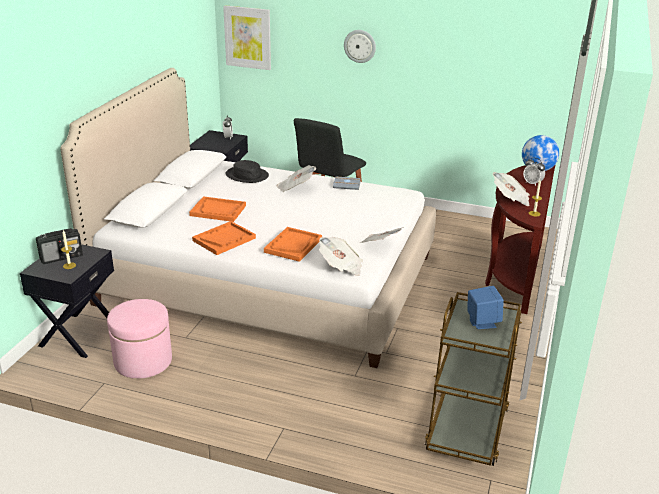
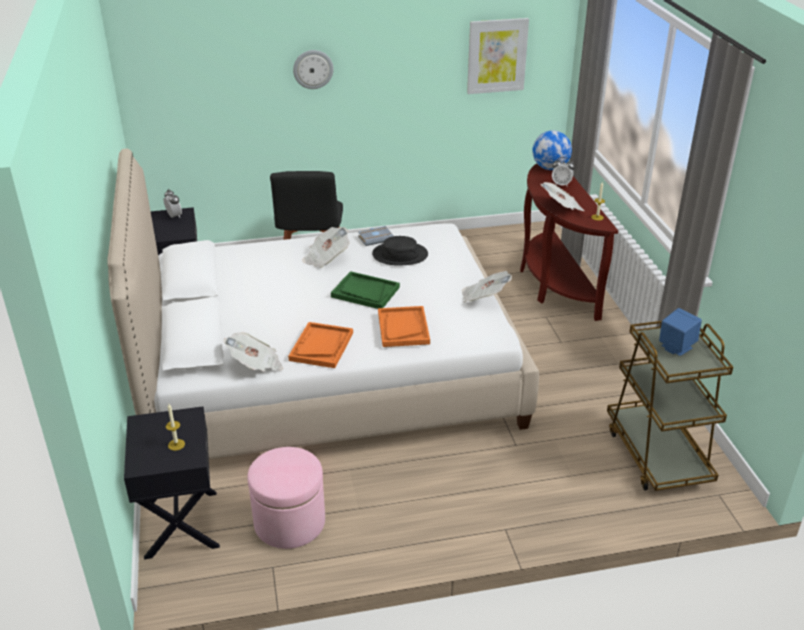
camera: 30 degrees left, 5 degrees up
(62, 257) = (153, 437): radio -> none
(218, 210) = (274, 313): orange tray -> none
(247, 175) = (255, 259): black hat -> black hat (400, 255)
(248, 37) = (162, 84): picture -> picture (497, 56)
(295, 216) = (365, 292): none -> green tray
(341, 267) = (474, 335): newspaper -> newspaper (256, 365)

